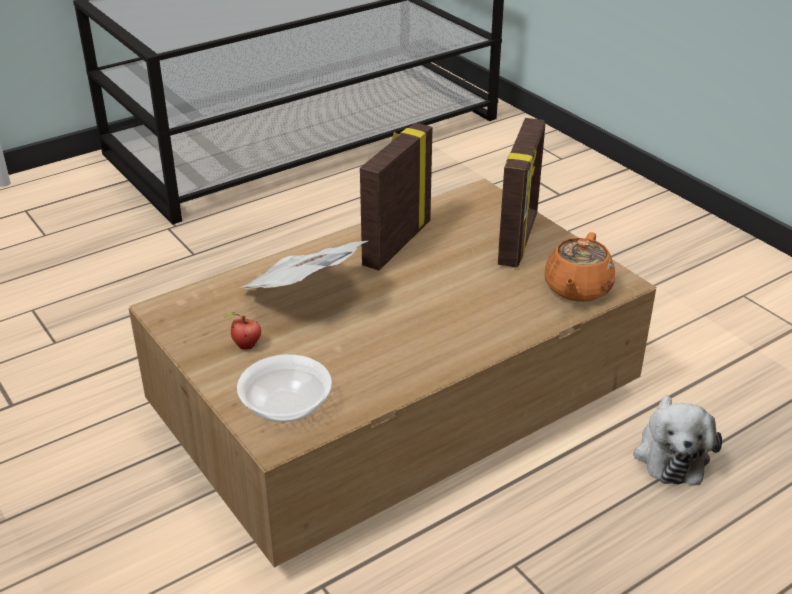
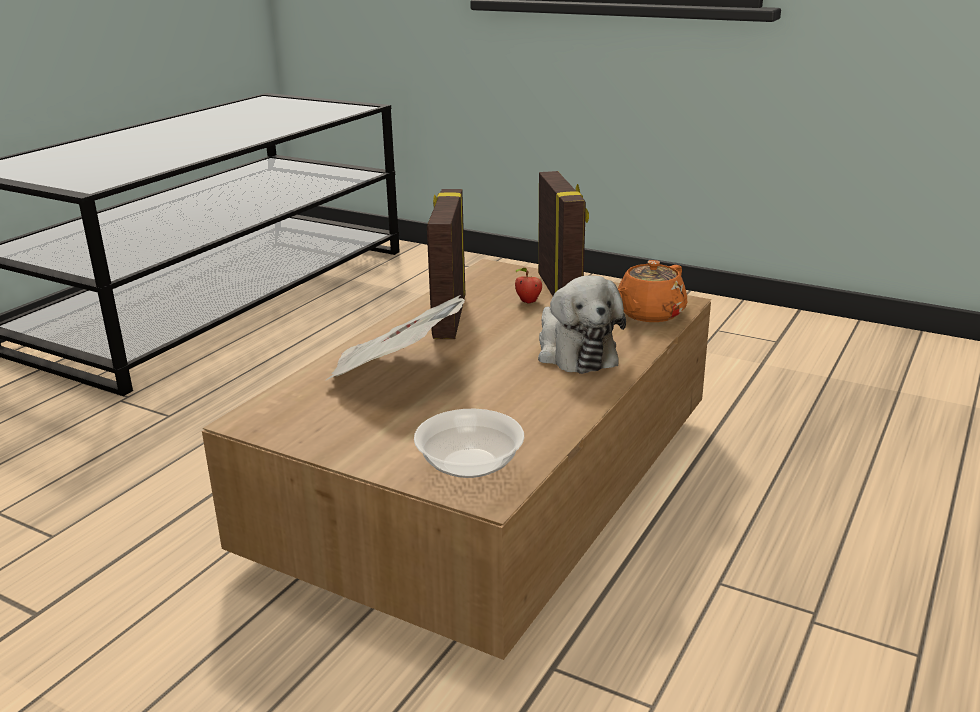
camera: 25 degrees left, 10 degrees down
(245, 346) = (375, 428): apple -> apple (528, 302)
(577, 289) = (649, 314): orange teapot -> orange teapot turned 45 degrees clockwise
(671, 453) = (767, 454): plush toy -> plush toy (574, 352)

